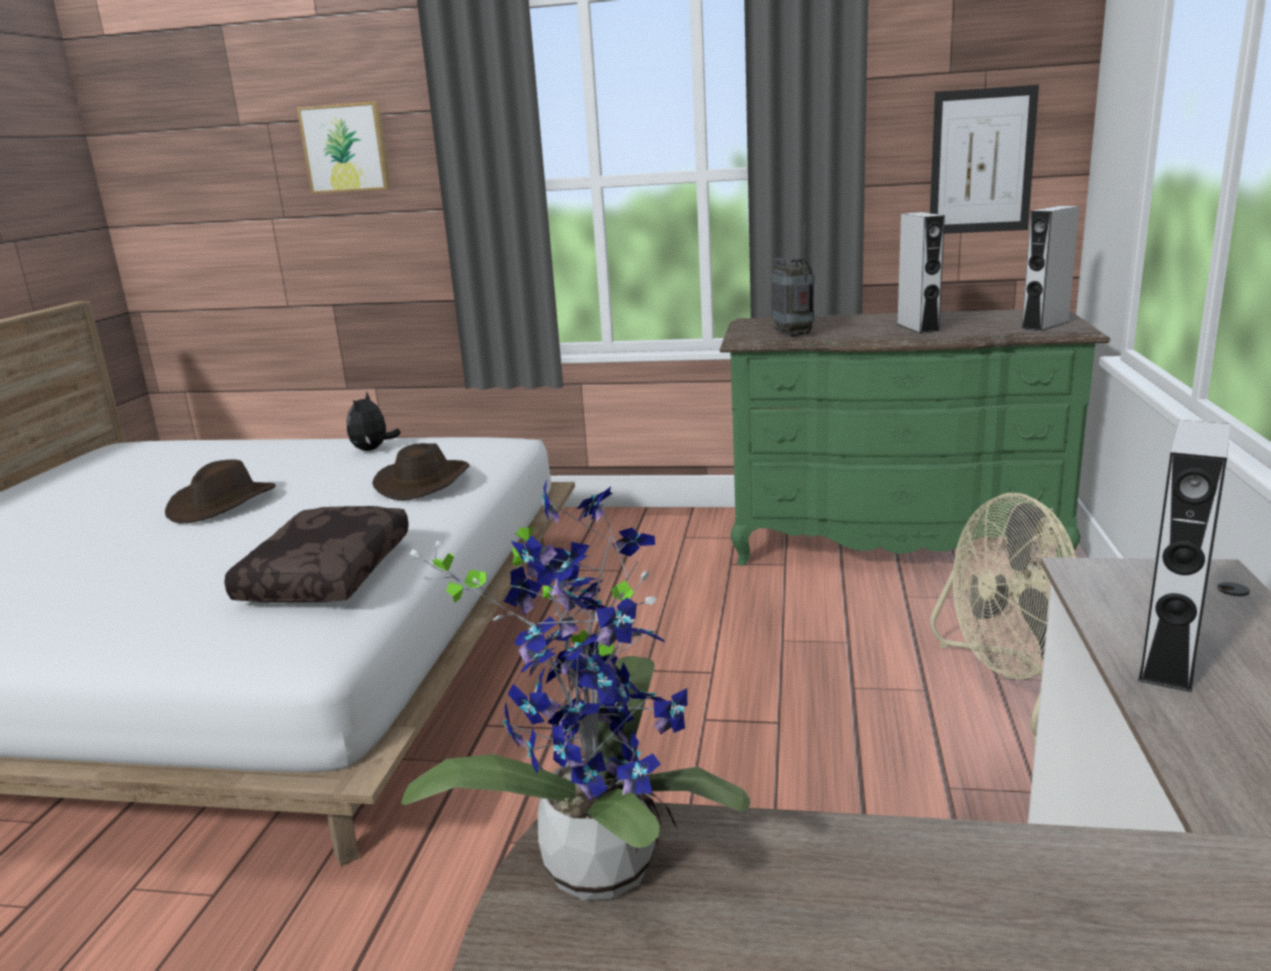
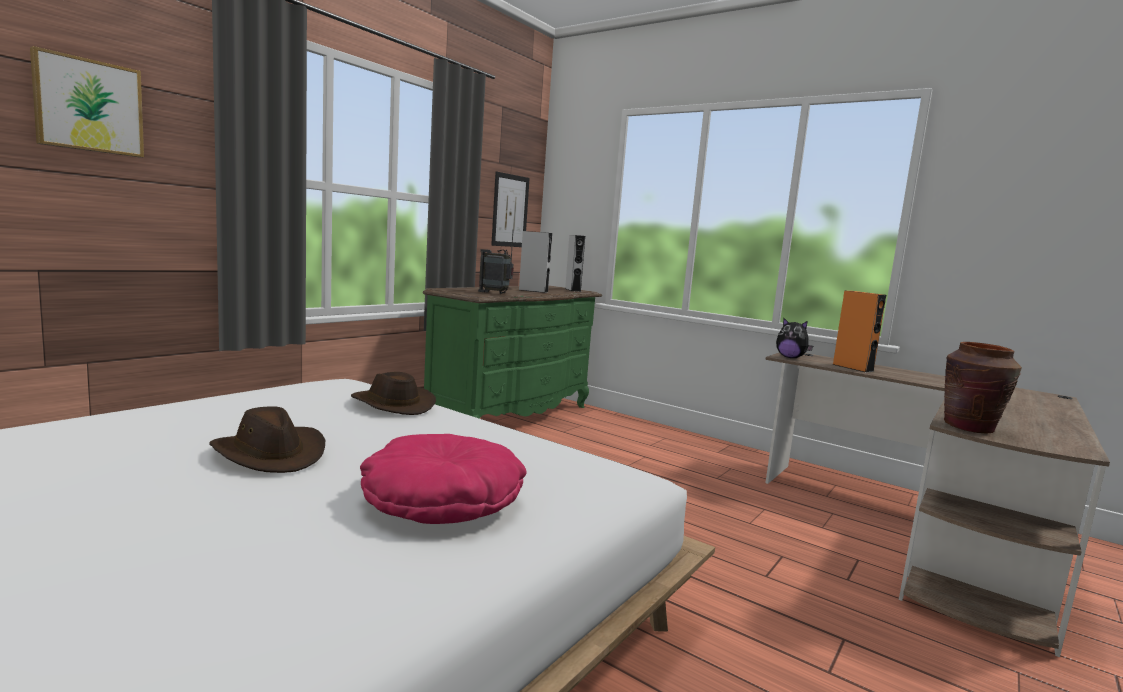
camera: 65 degrees left, 10 degrees down
(148, 585) = (439, 501): none -> pink pillow
(325, 572) = (523, 452): brown pillow -> none
(372, 449) = (257, 400): plush toy -> plush toy (790, 358)
(598, 854) = (969, 427): potted plant -> brown vase
(1017, 681) = (656, 443): beige fan -> none
(1168, 659) = (852, 368): grey speaker -> orange speaker

